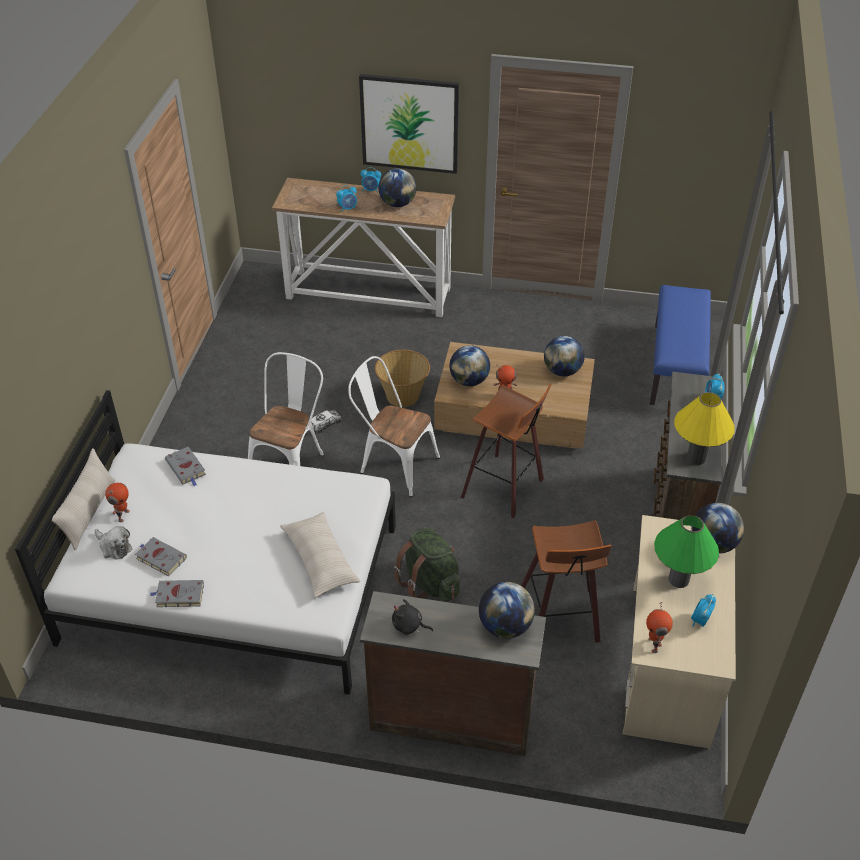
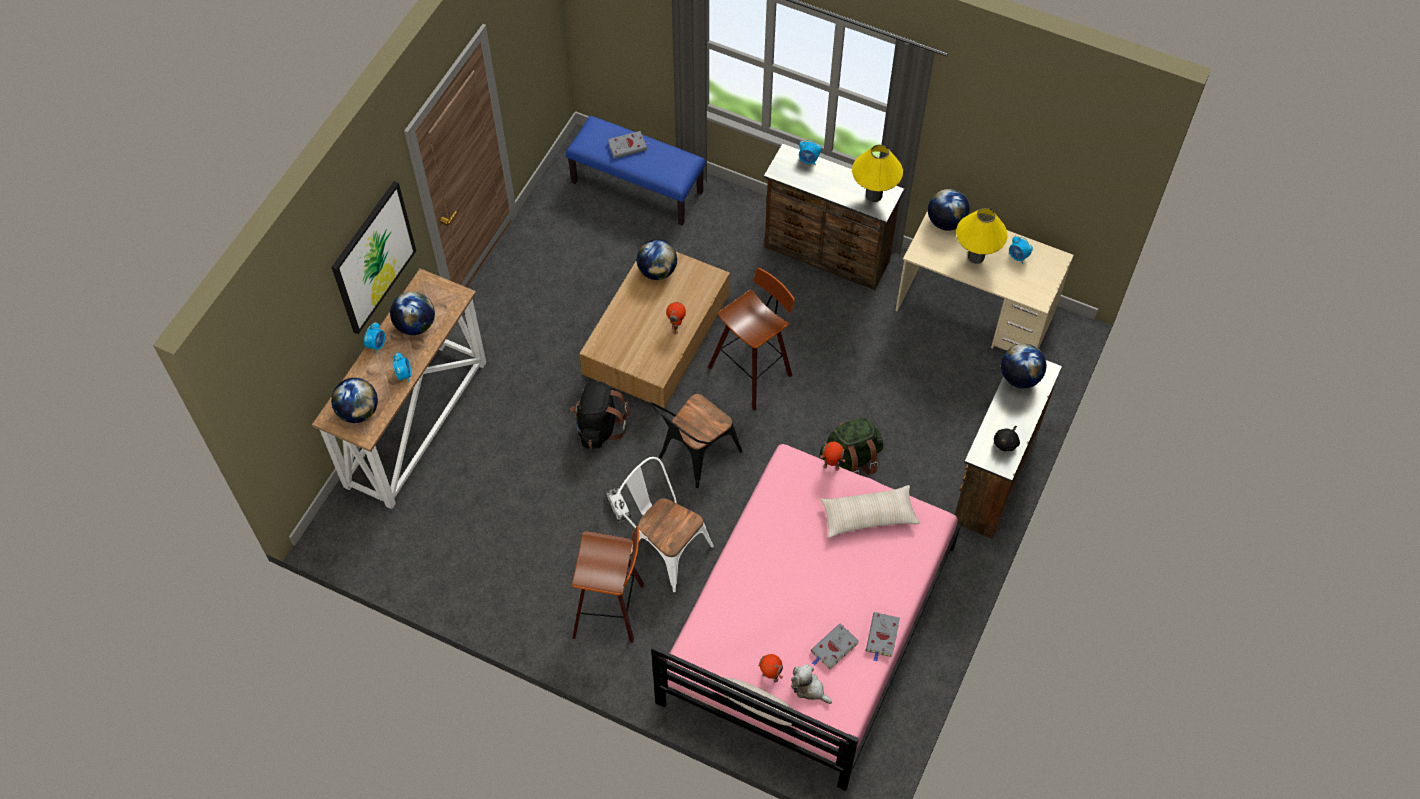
camera: 75 degrees left, 15 degrees up
(114, 547) = (809, 688): plush toy -> plush toy turned 105 degrees counterclockwise
(186, 468) = (722, 612): grey book -> grey book (628, 146)
(232, 582) = (808, 623): white bed -> pink bed
(393, 464) = (694, 456): white chair -> black chair
(403, 396) = (599, 427): basket -> black backpack
(469, 381) = (645, 351): globe -> globe (358, 411)
(560, 621) = (915, 372): stool -> stool (611, 608)
(654, 645) = (1034, 293): toy robot -> toy robot (831, 466)
(678, 579) = (976, 257): green table lamp -> yellow table lamp

